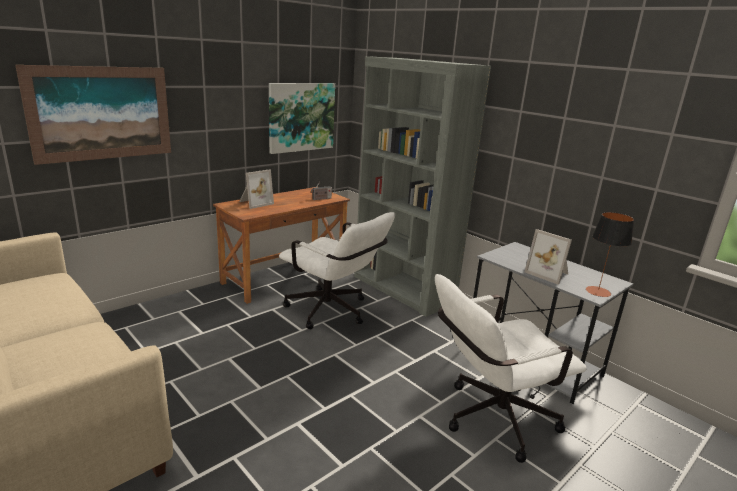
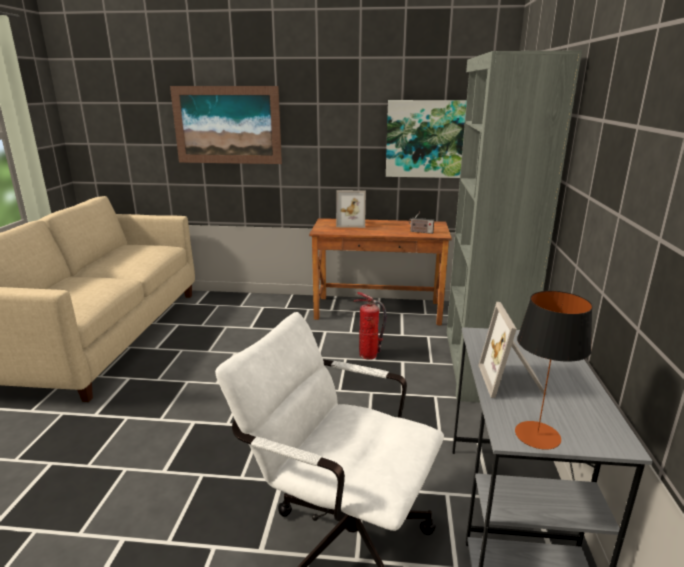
camera: 50 degrees right, 0 degrees up
(333, 312) = (368, 355): white office chair -> fire extinguisher

